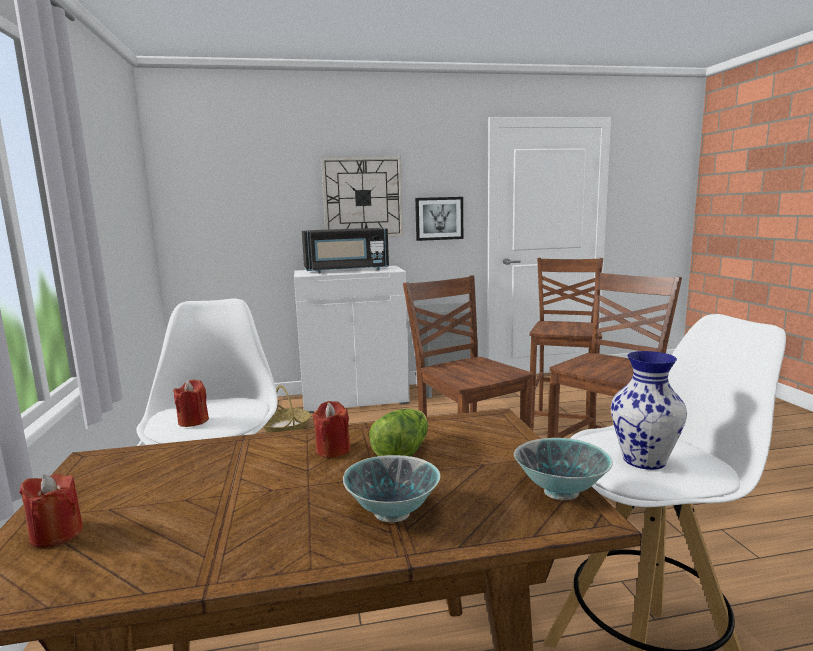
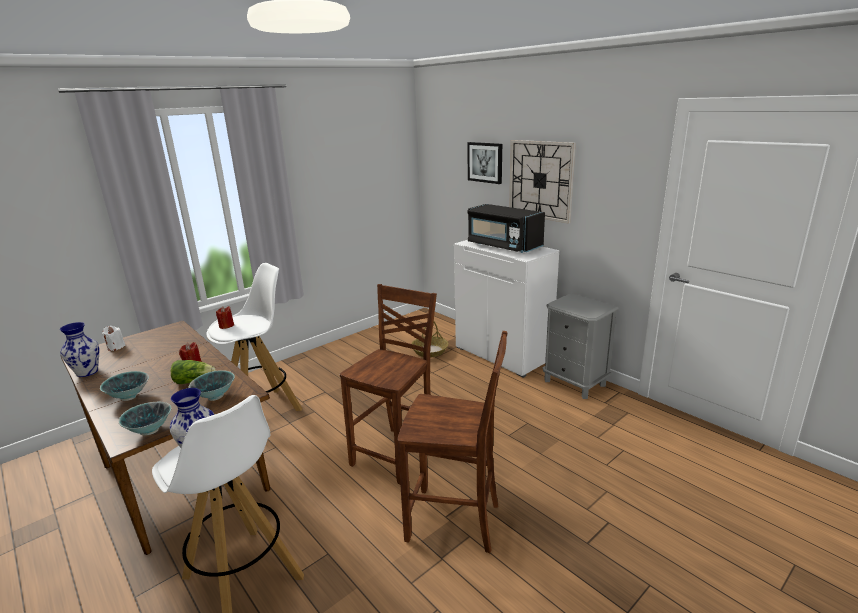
camera: 60 degrees right, 10 degrees up
(57, 534) = (116, 347): red candle -> white candle
(153, 578) = (87, 372): none -> vase
(439, 218) = (606, 212): picture -> picture (485, 162)
(482, 438) = (215, 396): none -> bowl
(563, 424) = (573, 468): brown chair -> none

